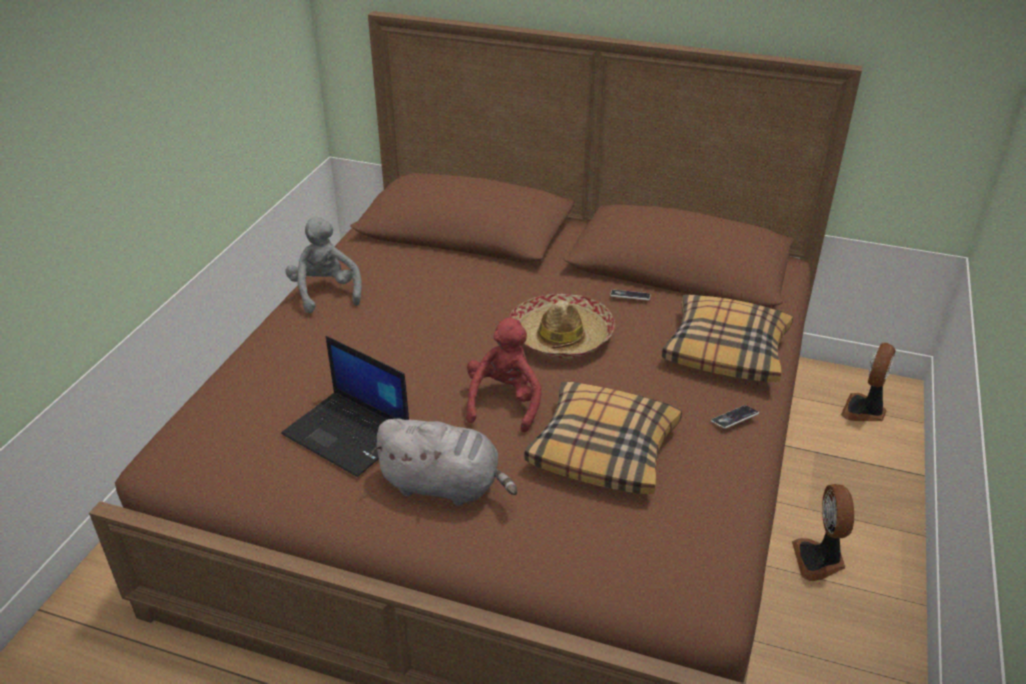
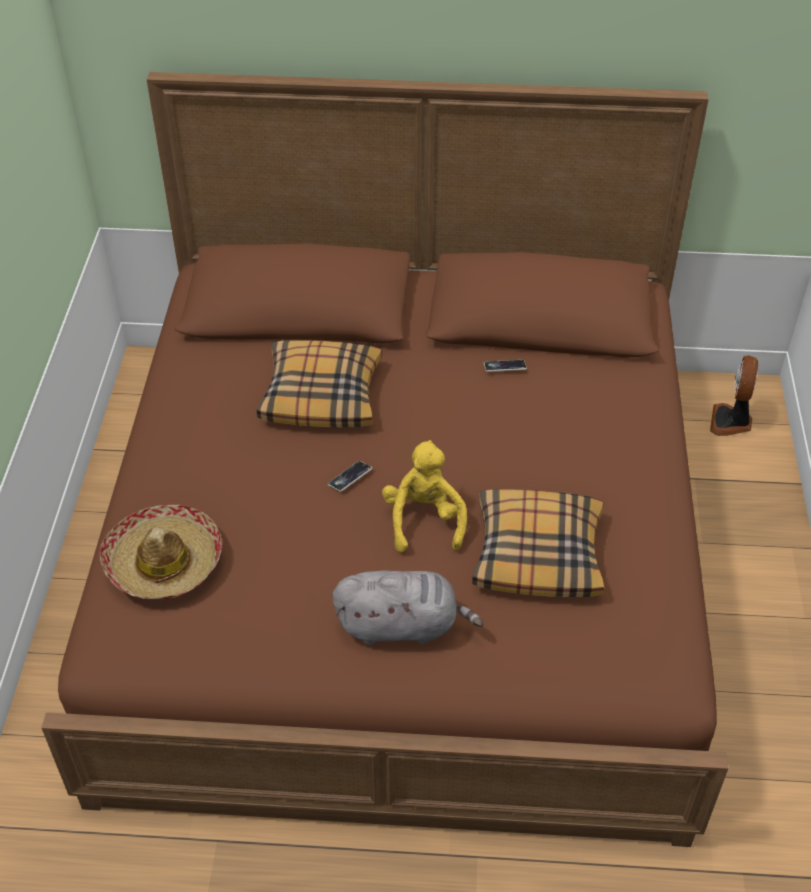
camera: 15 degrees left, 10 degrees up
(325, 292) = (182, 420): grey plush toy -> none
(349, 433) = (284, 588): laptop -> none
(504, 402) = (424, 520): red plush toy -> yellow plush toy
(561, 336) = (452, 430): hat -> hat (164, 562)
(726, 350) = (617, 415): pillow -> pillow (322, 395)
(734, 419) = (647, 494): phone -> phone (350, 478)
(819, 560) = (725, 594): fan -> none

